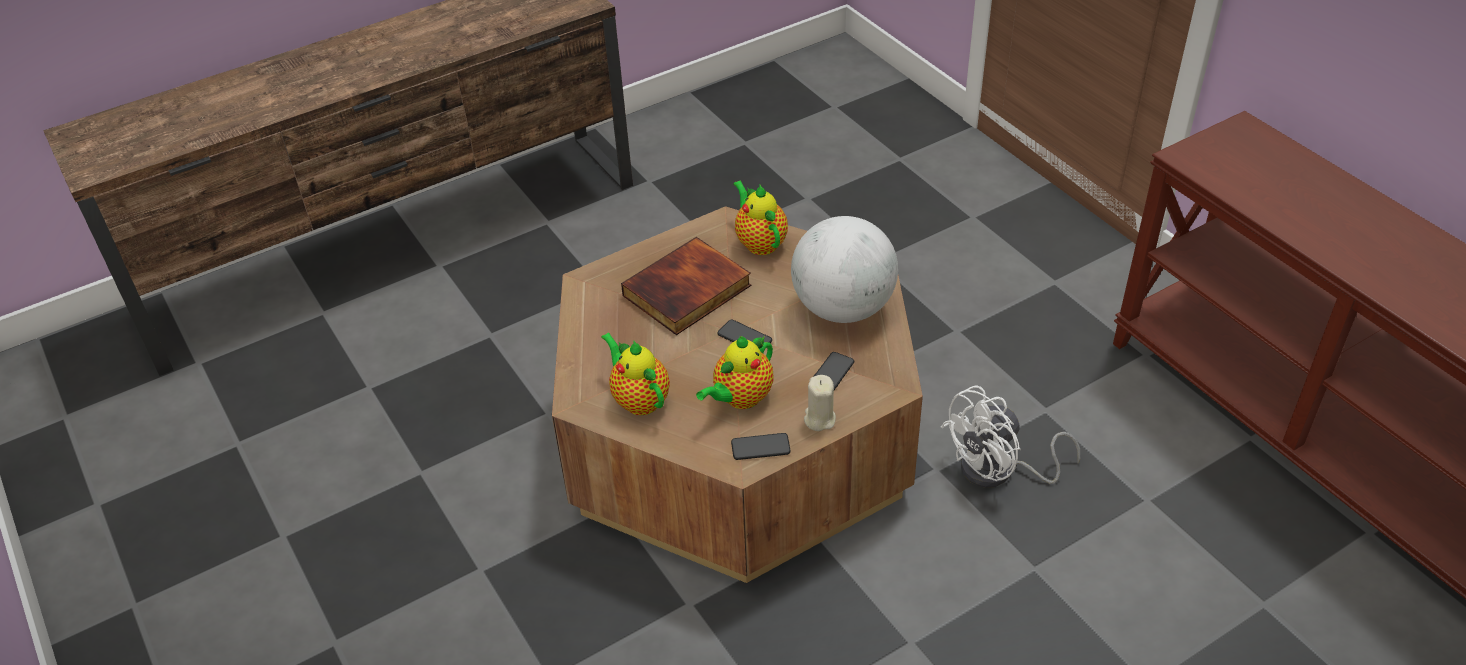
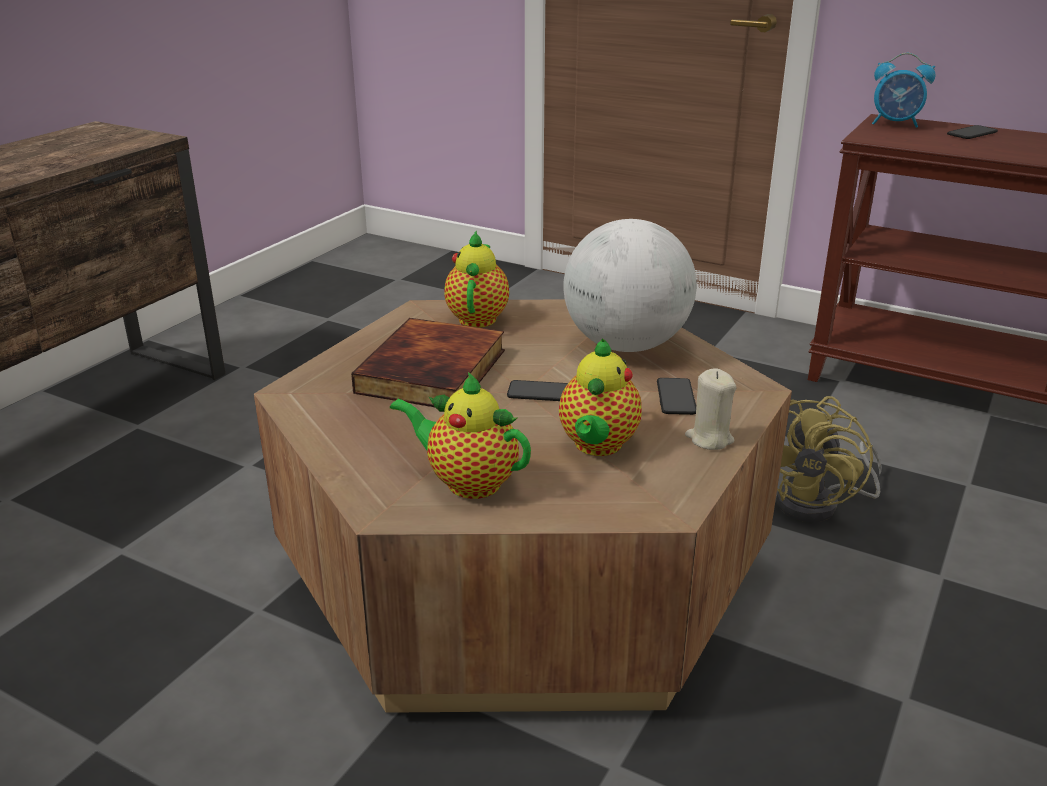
camera: 30 degrees left, 15 degrees down
(759, 242) = (478, 317): teapot -> teapot turned 60 degrees clockwise
(760, 447) = (672, 484): phone -> phone (972, 133)
(998, 472) = (819, 504): white fan -> yellow fan
(1242, 138) = (895, 124): none -> alarm clock

